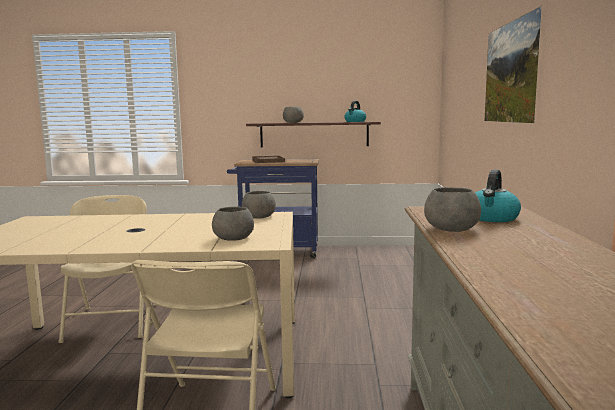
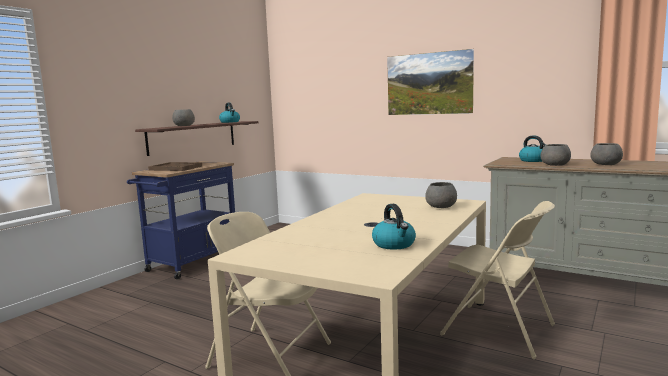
camera: 60 degrees left, 0 degrees up
(52, 243) = (394, 244): none -> kettle
(258, 217) = (372, 199): grey bowl -> grey bowl (606, 164)

